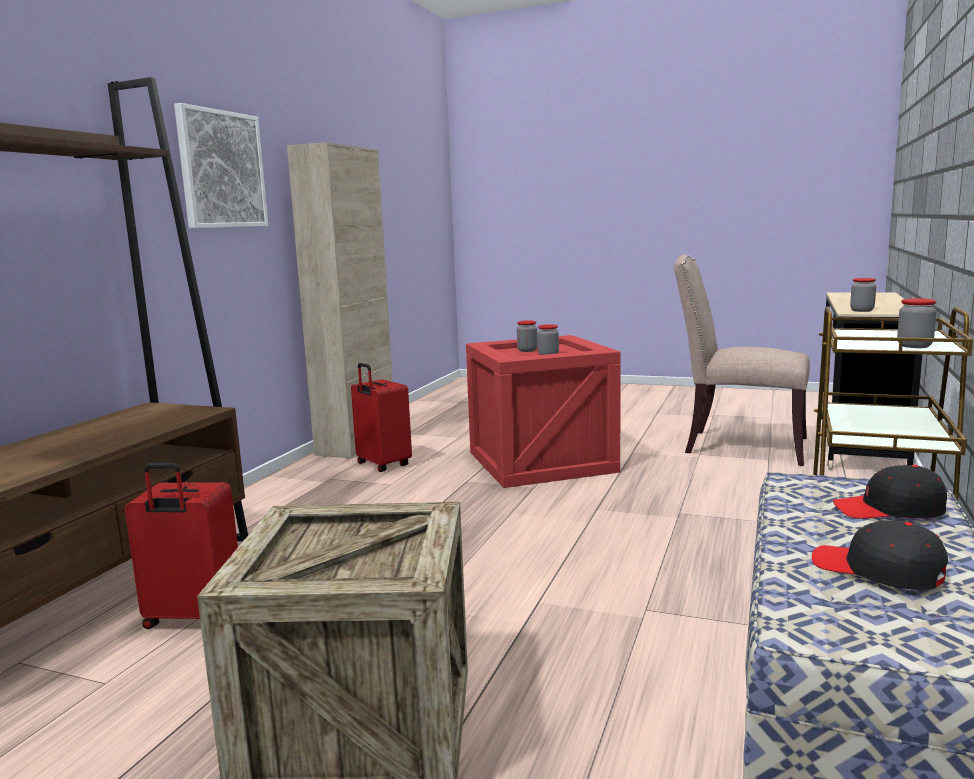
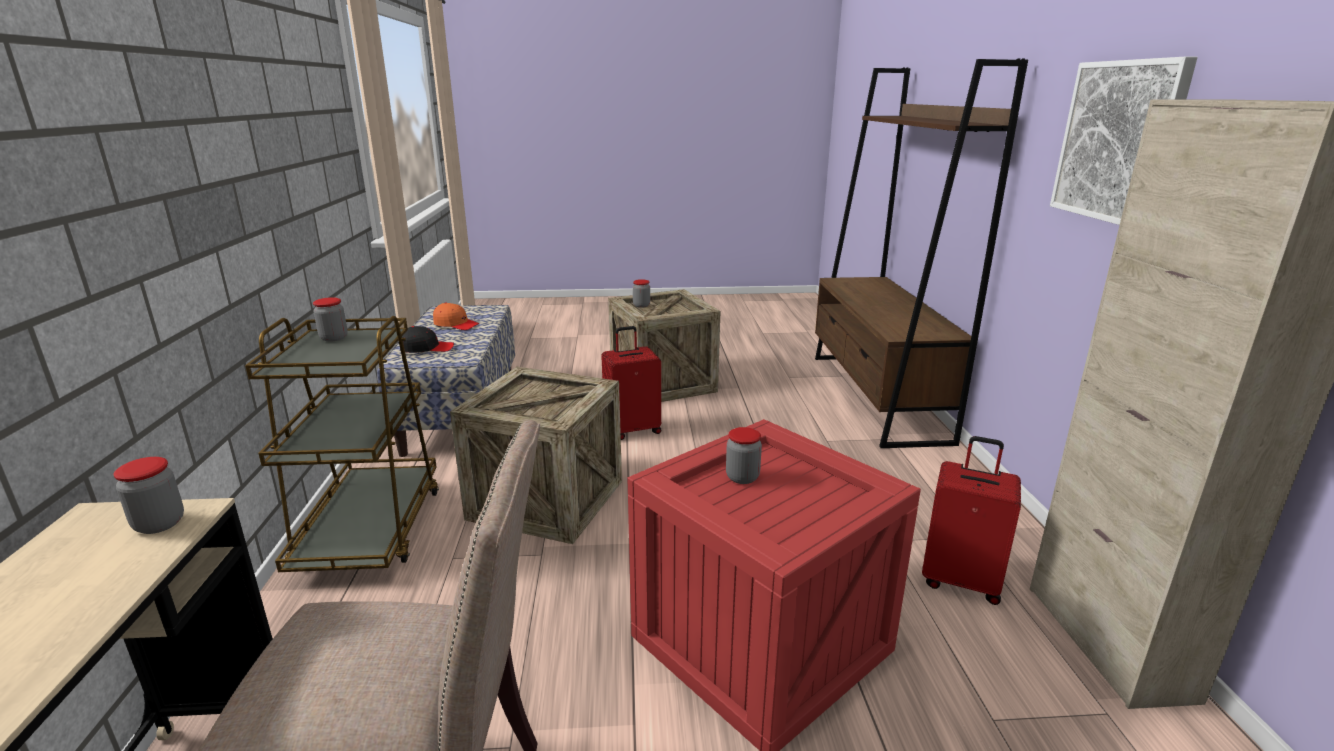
camera: 155 degrees right, 10 degrees up
(192, 618) = (807, 401): red suitcase -> red suitcase (632, 430)
(527, 350) = (801, 499): jar -> jar (641, 305)
(670, 551) = (546, 500): none -> crate
(877, 570) = (456, 324): black cap -> orange cap

